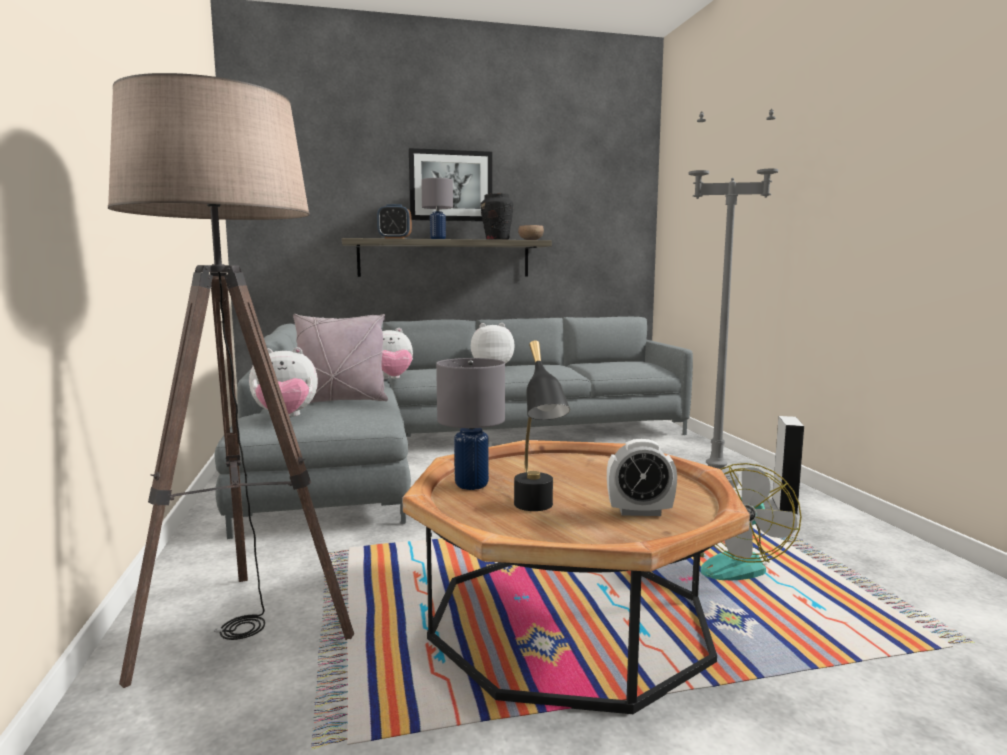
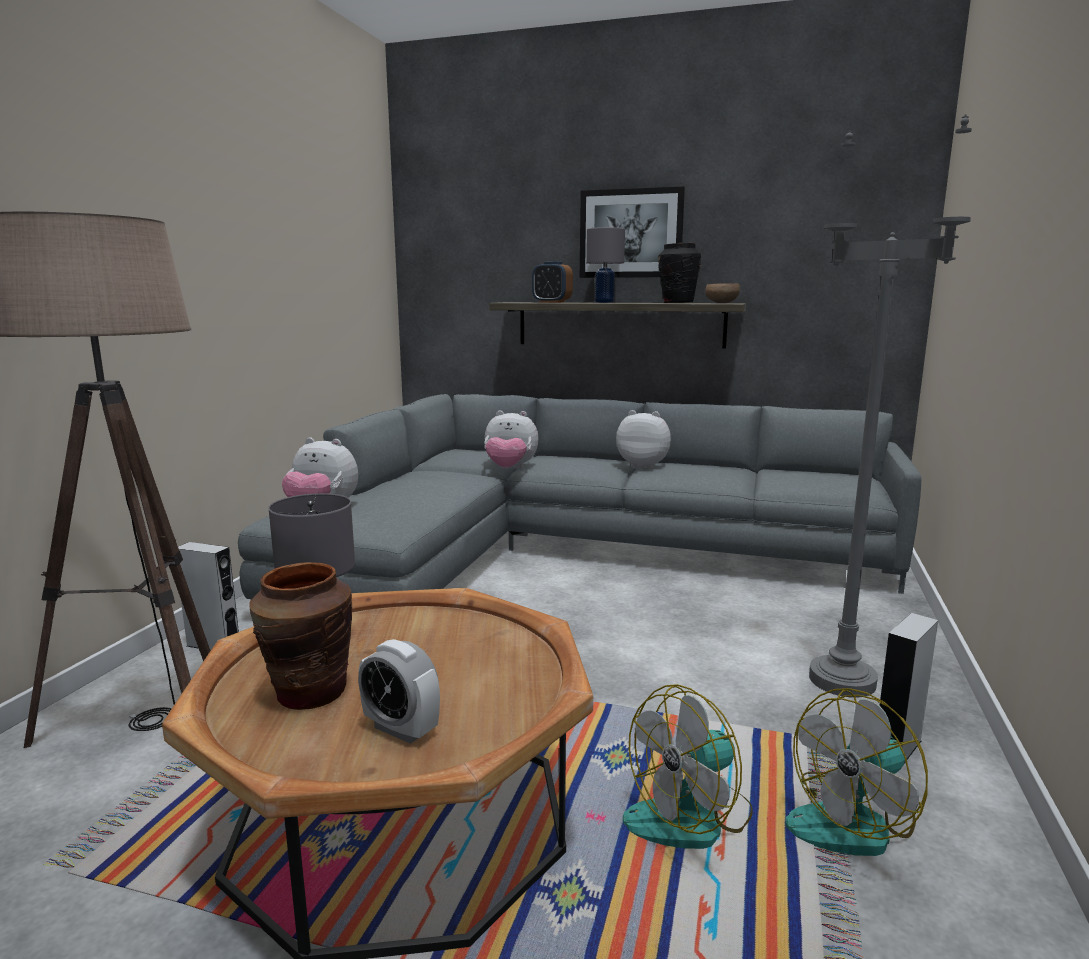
camera: 30 degrees right, 5 degrees up
(213, 564) = (213, 645): none -> grey speaker
(341, 402) = (400, 496): purple pillow -> none
(537, 511) = (310, 693): black table lamp -> brown vase
(810, 542) = (853, 822): none -> fan

